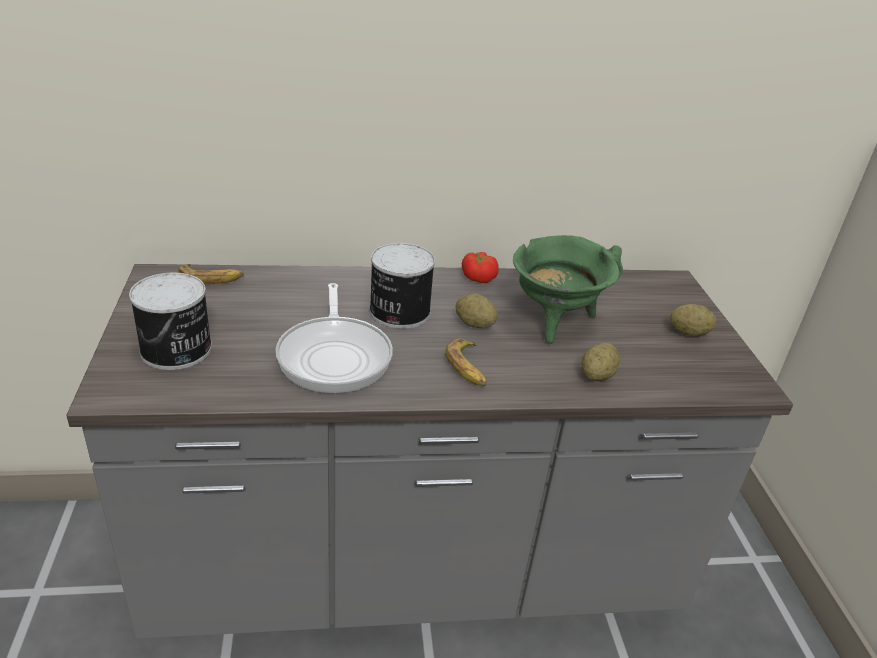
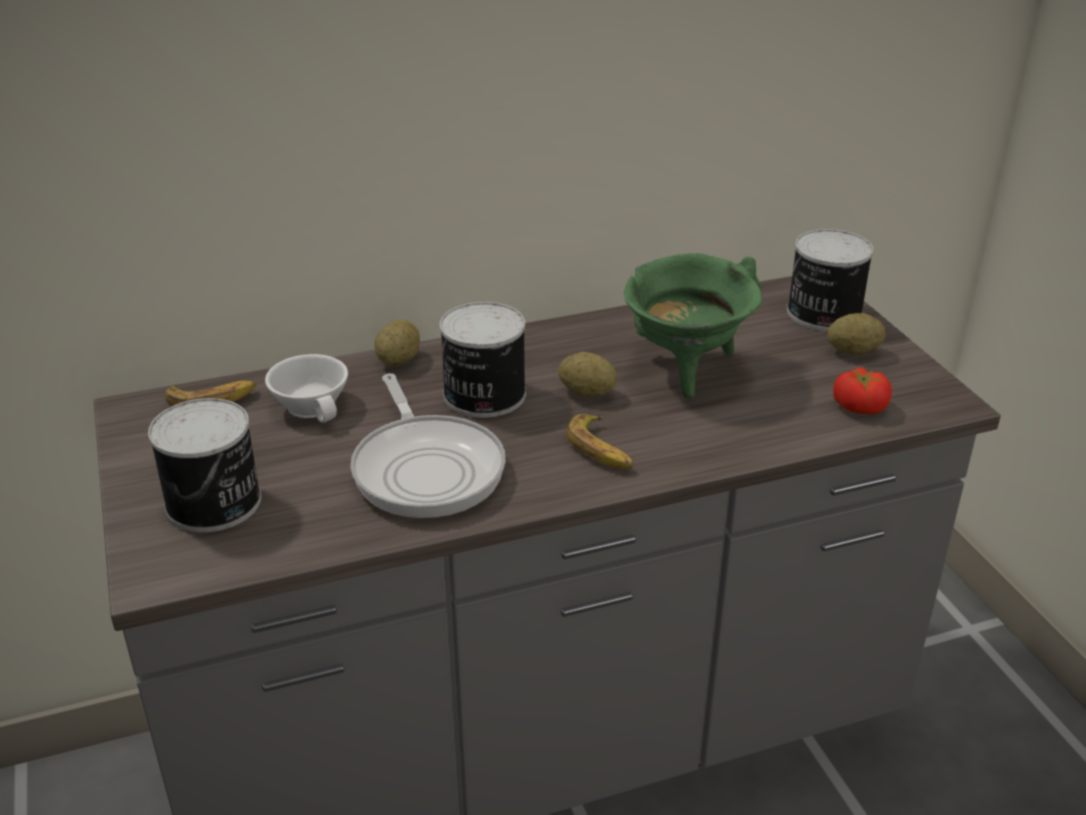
camera: 10 degrees left, 0 degrees up
(278, 296) = (314, 405): none -> white cup
(478, 277) = (567, 329): tomato -> tomato (859, 406)
(597, 376) = (761, 427): potato -> potato (399, 360)
(674, 301) = (822, 313): none -> can

